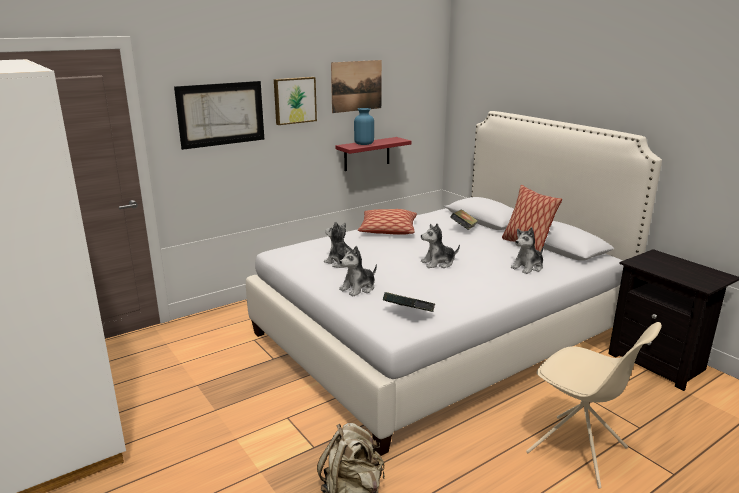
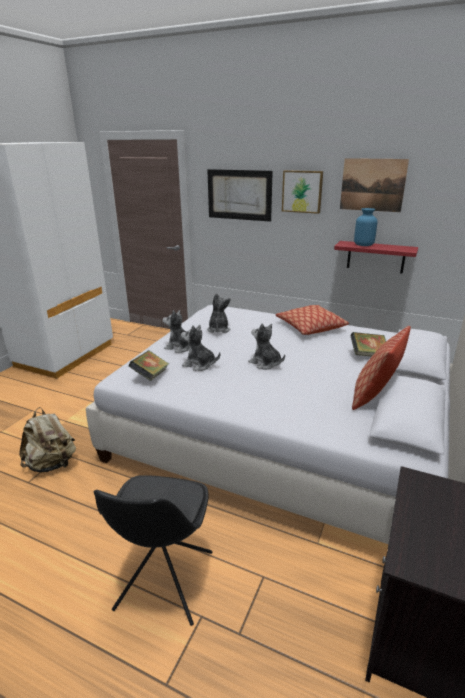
camera: 60 degrees right, 5 degrees up
(528, 267) = (314, 409): plush toy -> plush toy (199, 364)
(579, 451) = (164, 581): beige chair -> black chair

